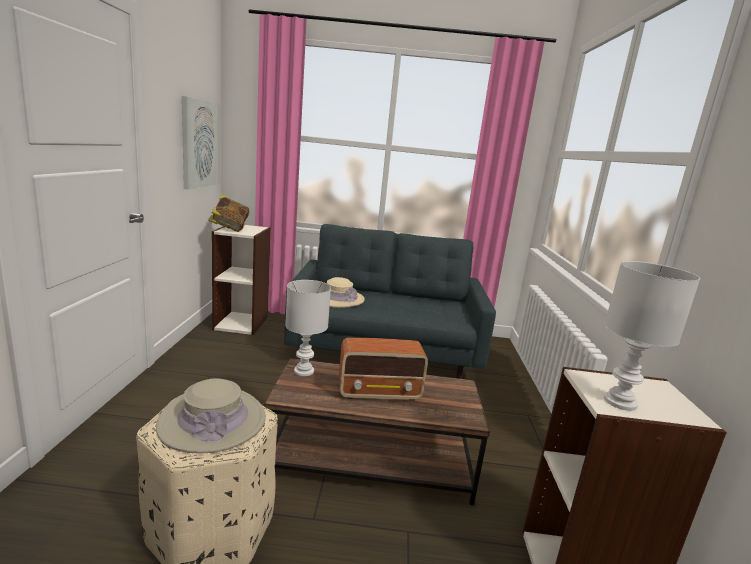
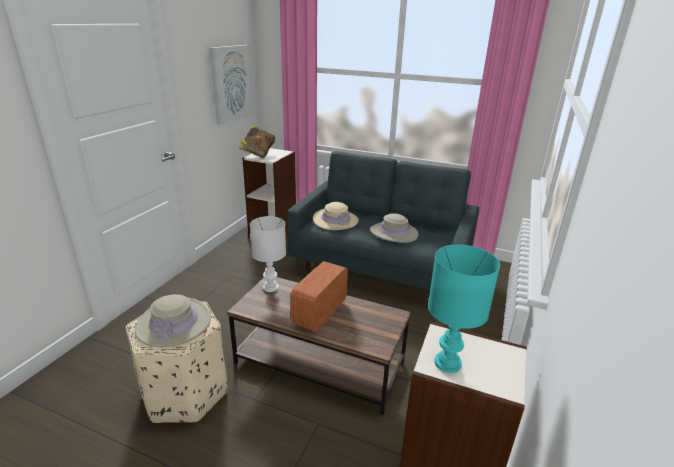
camera: 20 degrees right, 10 degrees up
(380, 392) = (319, 313): radio -> radio turned 105 degrees clockwise
(407, 307) = (393, 233): none -> beige hat
(619, 402) = (446, 363): white table lamp -> turquoise table lamp

